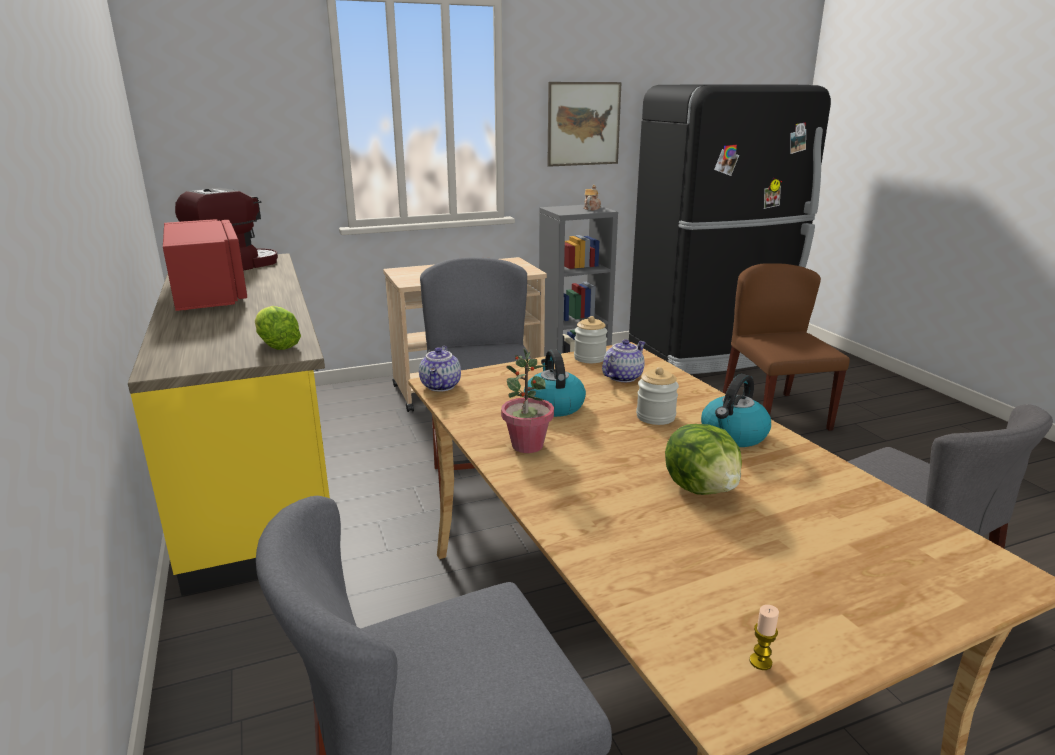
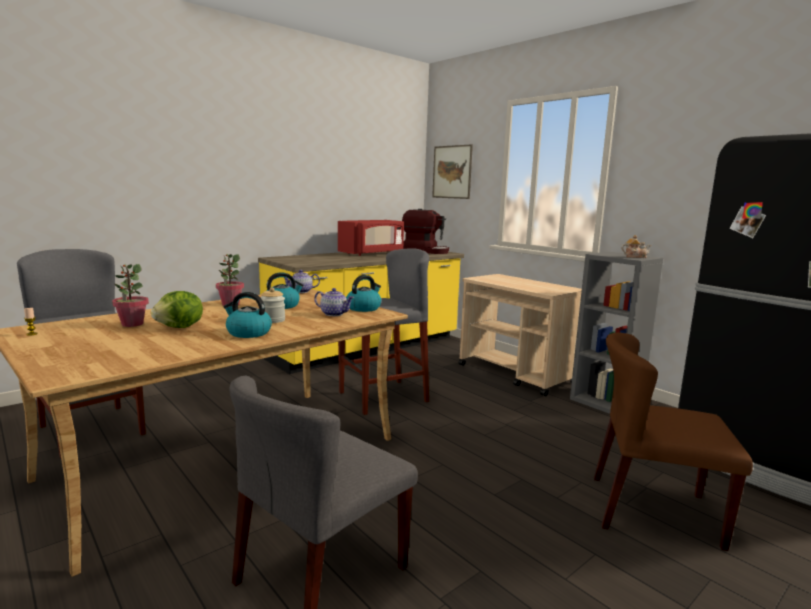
camera: 70 degrees right, 10 degrees down
(277, 345) = (307, 262): lettuce -> none
(583, 124) = (682, 185): picture -> picture (452, 172)
(590, 358) = (363, 308): jar -> kettle
(674, 538) = (132, 324): none -> potted plant
(773, 413) = (652, 511): brown chair -> brown chair turned 135 degrees counterclockwise

